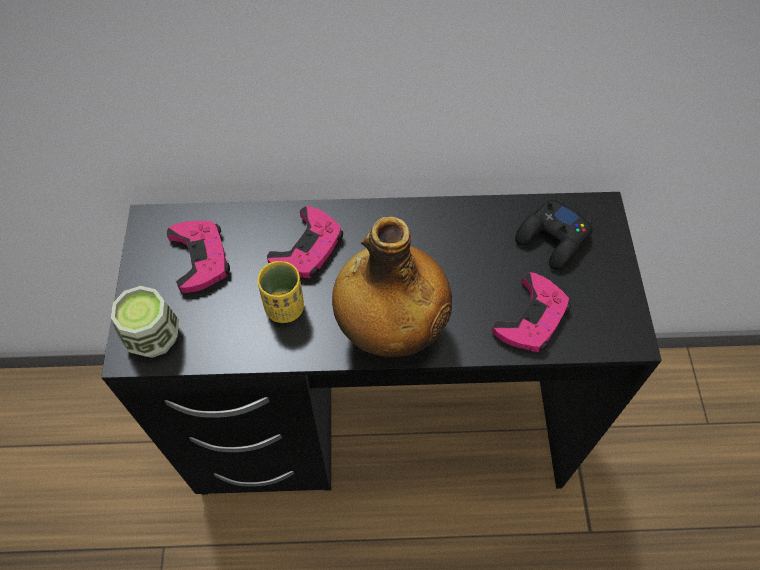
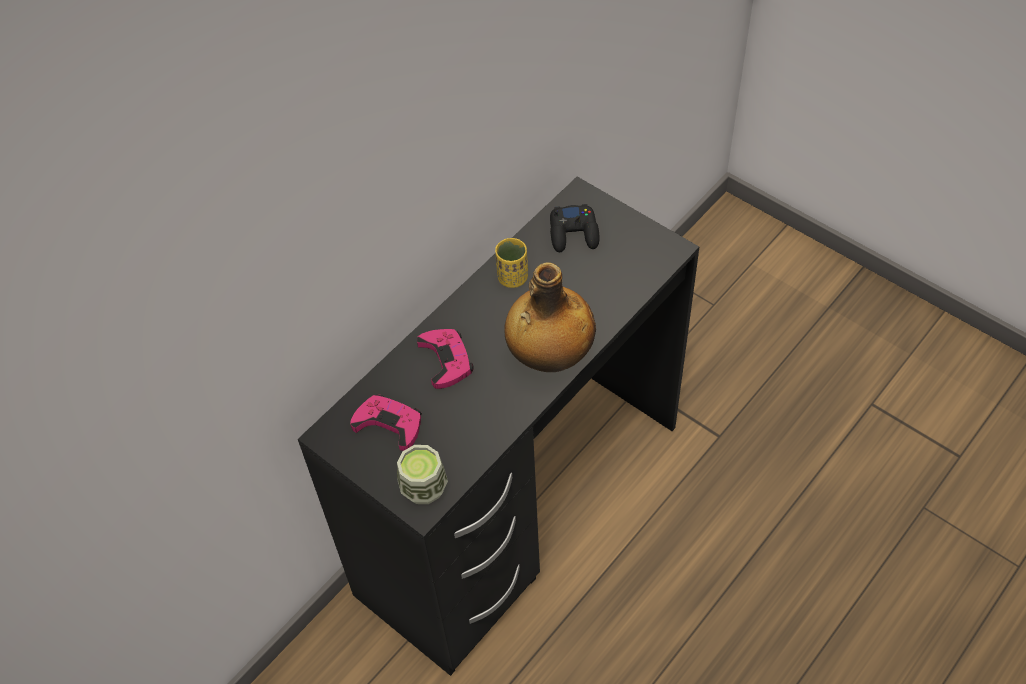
camera: 45 degrees left, 5 degrees down
(285, 307) = (477, 402): yellow cup -> yellow cup (512, 278)
(532, 318) = (614, 284): pink game controller -> none

